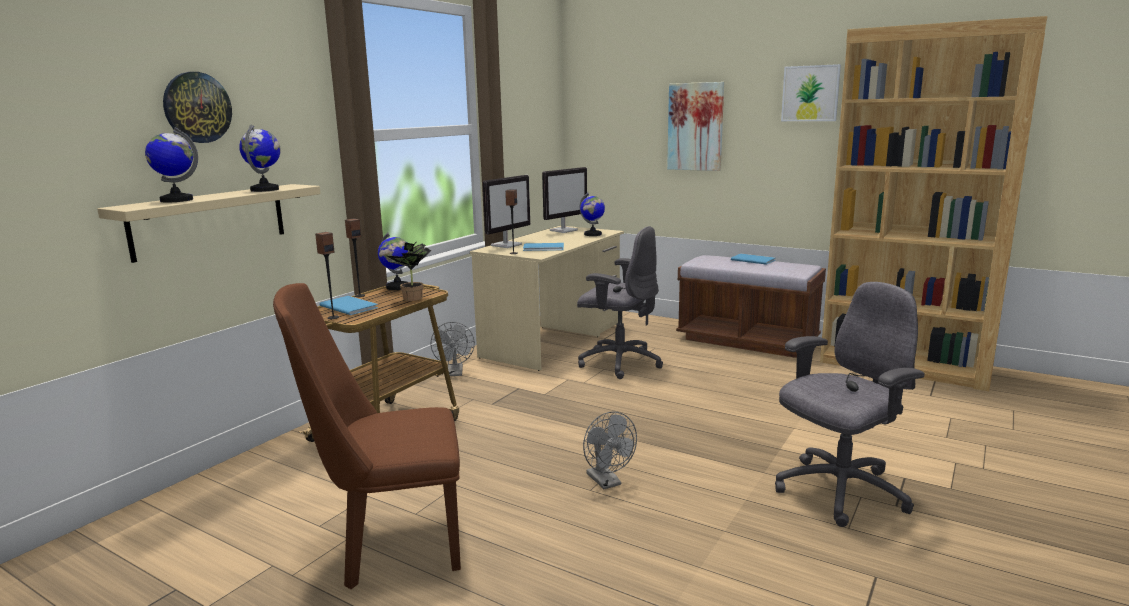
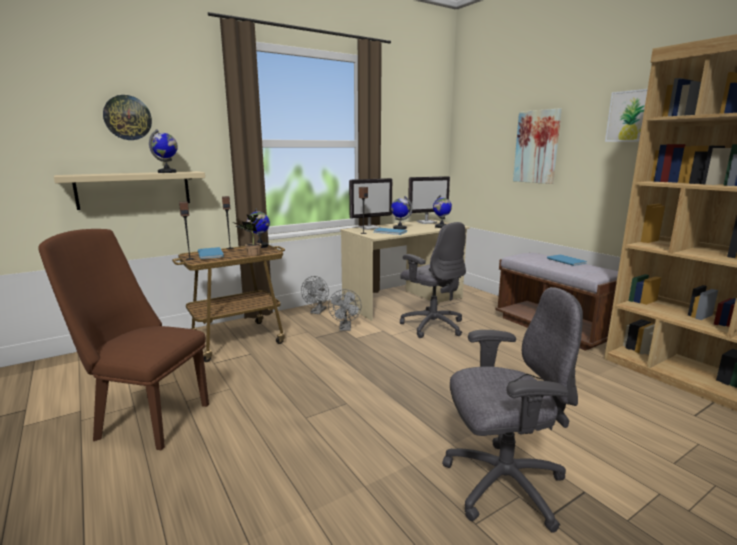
camera: 25 degrees right, 0 degrees up
(176, 200) = (102, 174): globe -> globe (399, 228)
(607, 482) = (323, 415): grey fan -> grey fan (345, 328)

